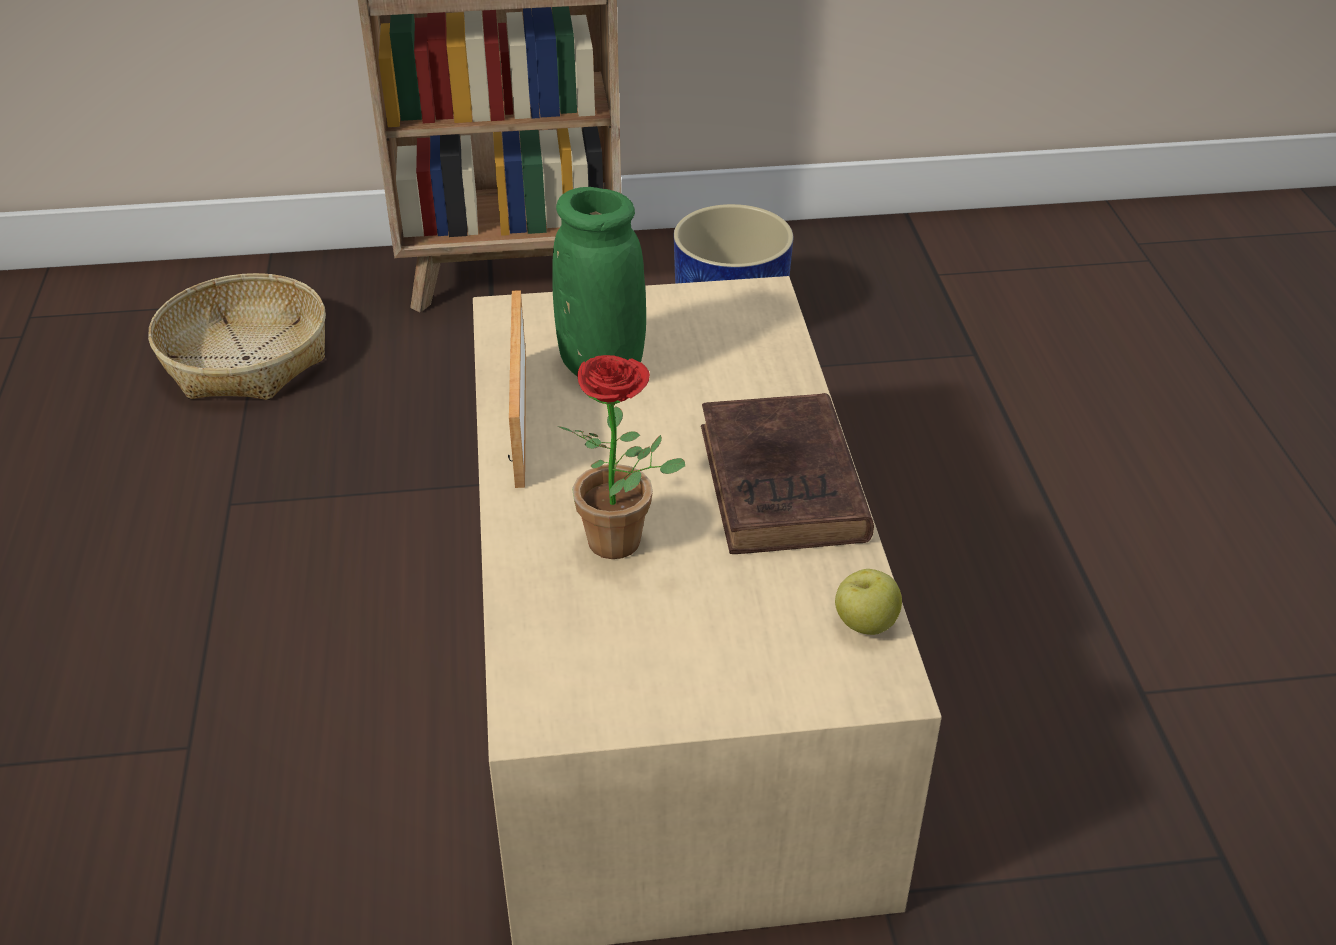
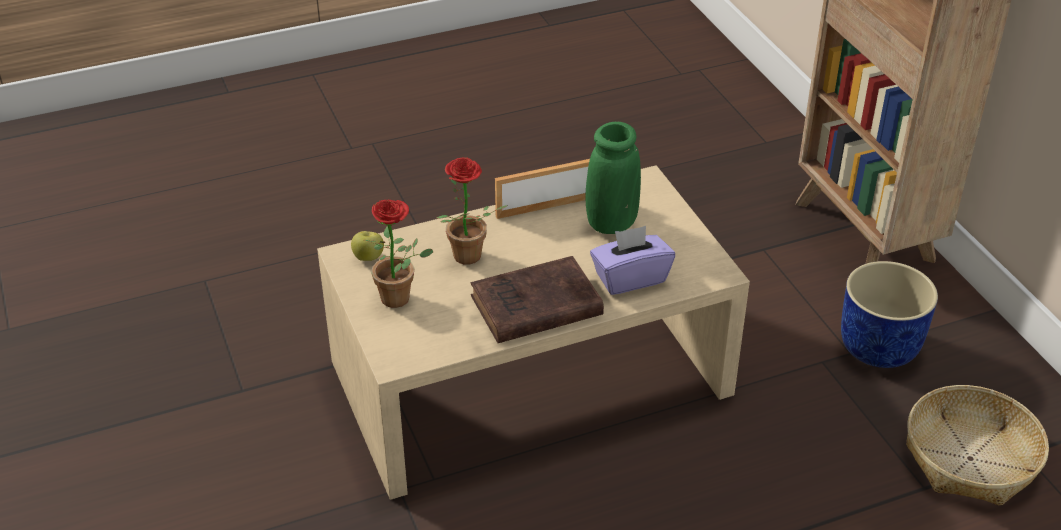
camera: 75 degrees right, 0 degrees up
(246, 358) = (708, 153): basket -> basket (970, 459)
(707, 648) = (401, 299): none -> potted plant
(745, 375) = (630, 278): none -> purple tissue box
(865, 624) = (434, 350): apple -> apple (368, 257)

